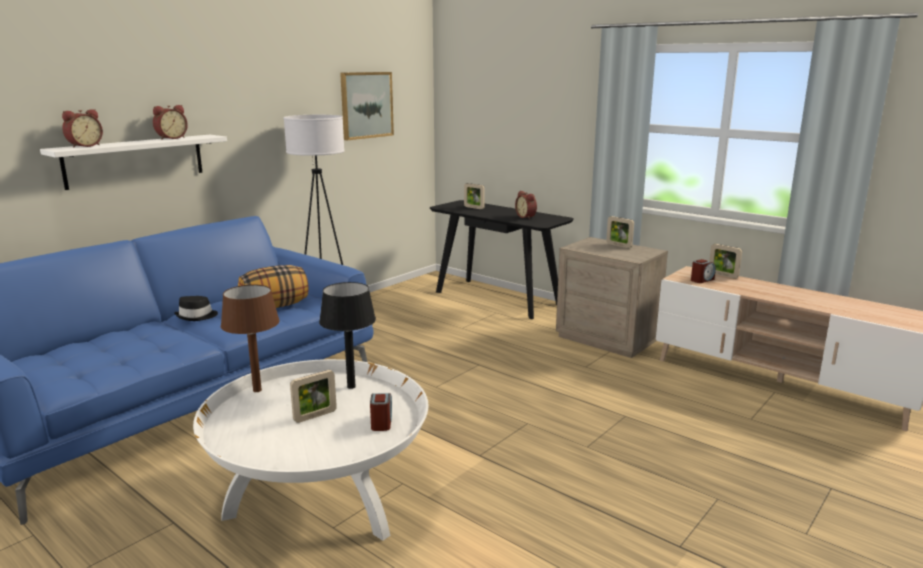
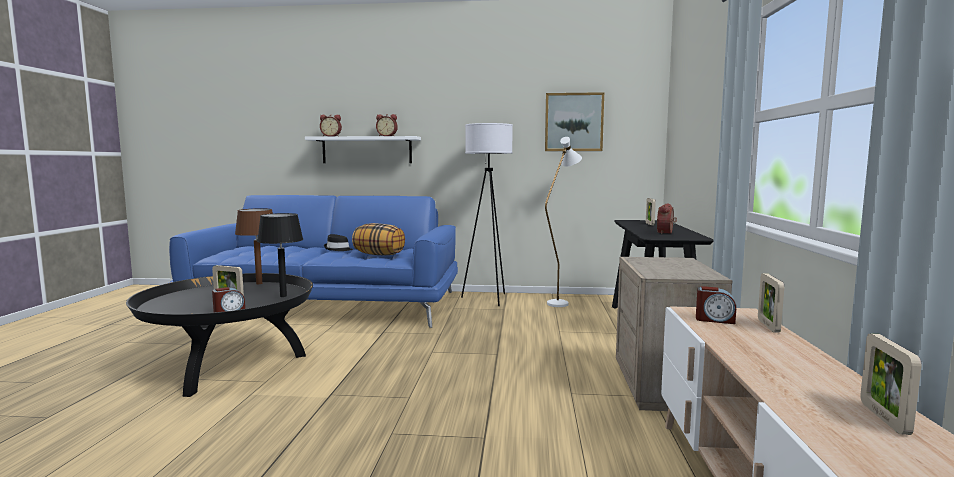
camera: 55 degrees right, 10 degrees down
(321, 497) = (231, 365): white coffee table -> black coffee table
(392, 302) = (561, 302): none -> white floor lamp
(619, 245) = (689, 266): picture frame -> picture frame (884, 418)

